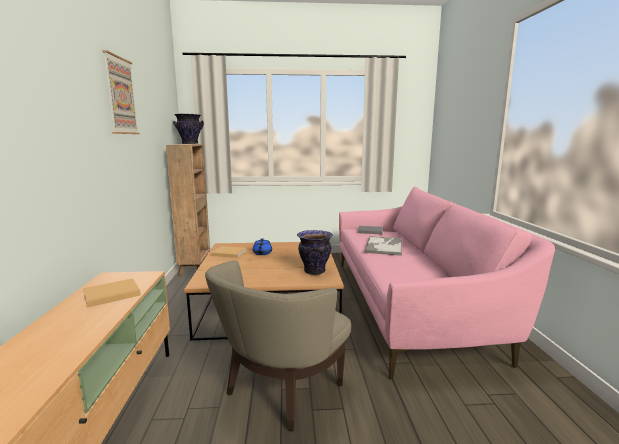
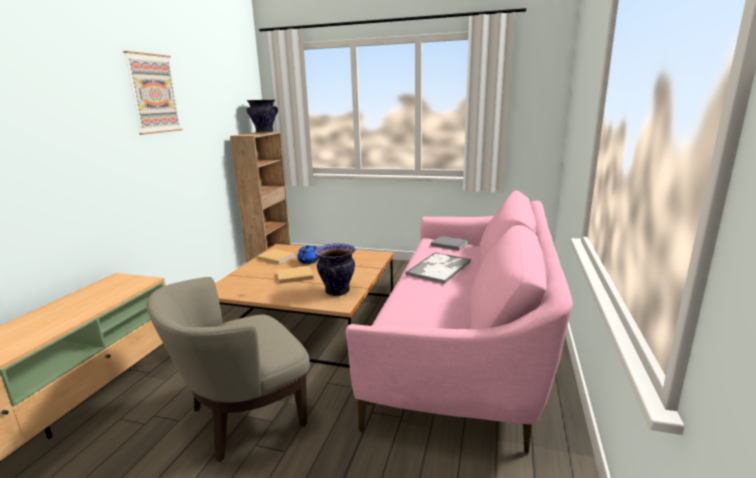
camera: 20 degrees right, 5 degrees up
(110, 294) = (94, 298): beige book -> beige book (294, 276)

